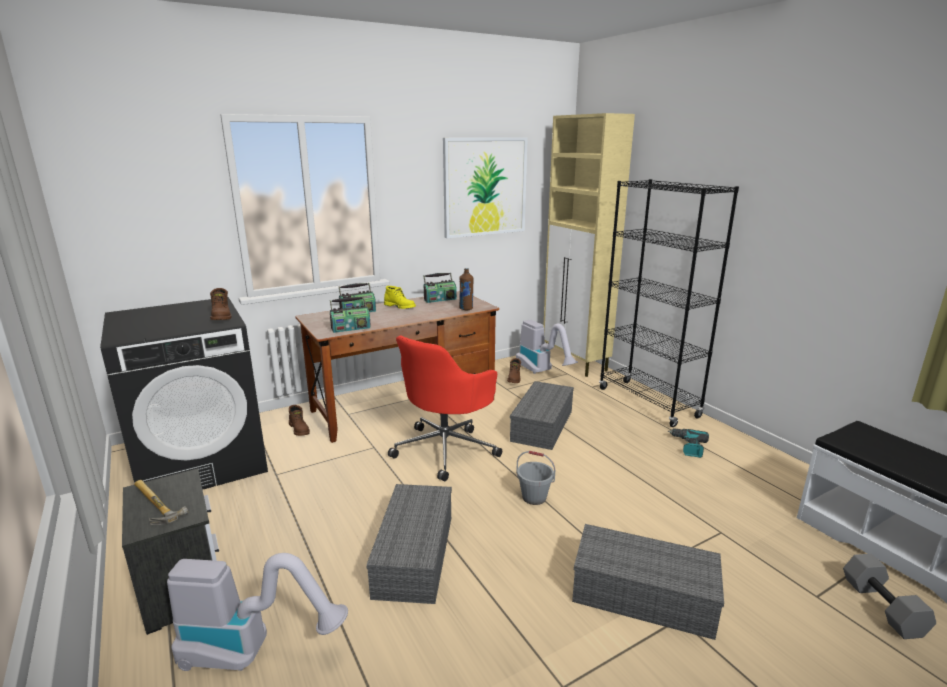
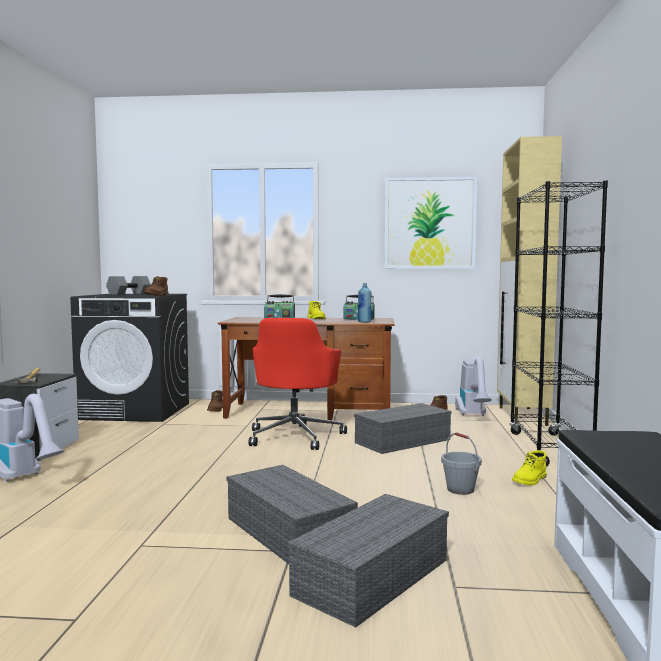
camera: 35 degrees right, 15 degrees down
(350, 328) = (252, 321): radio -> none
(413, 553) = (173, 471): grey storage box -> grey storage box (372, 575)
(446, 449) = (295, 436): red office chair -> red office chair turned 60 degrees counterclockwise
(466, 308) = (364, 322): brown bottle -> blue bottle
(534, 497) = (311, 470): grey bucket -> grey bucket (461, 489)
(688, 446) = (530, 480): power drill -> yellow boot
(884, 607) = (520, 618): grey dumbbell -> grey dumbbell (129, 294)

